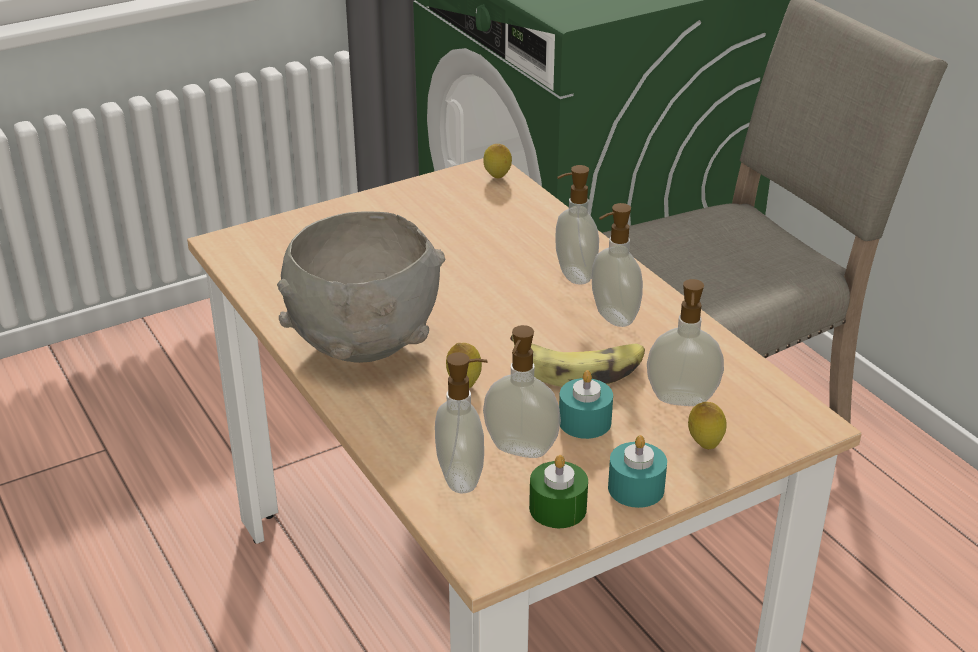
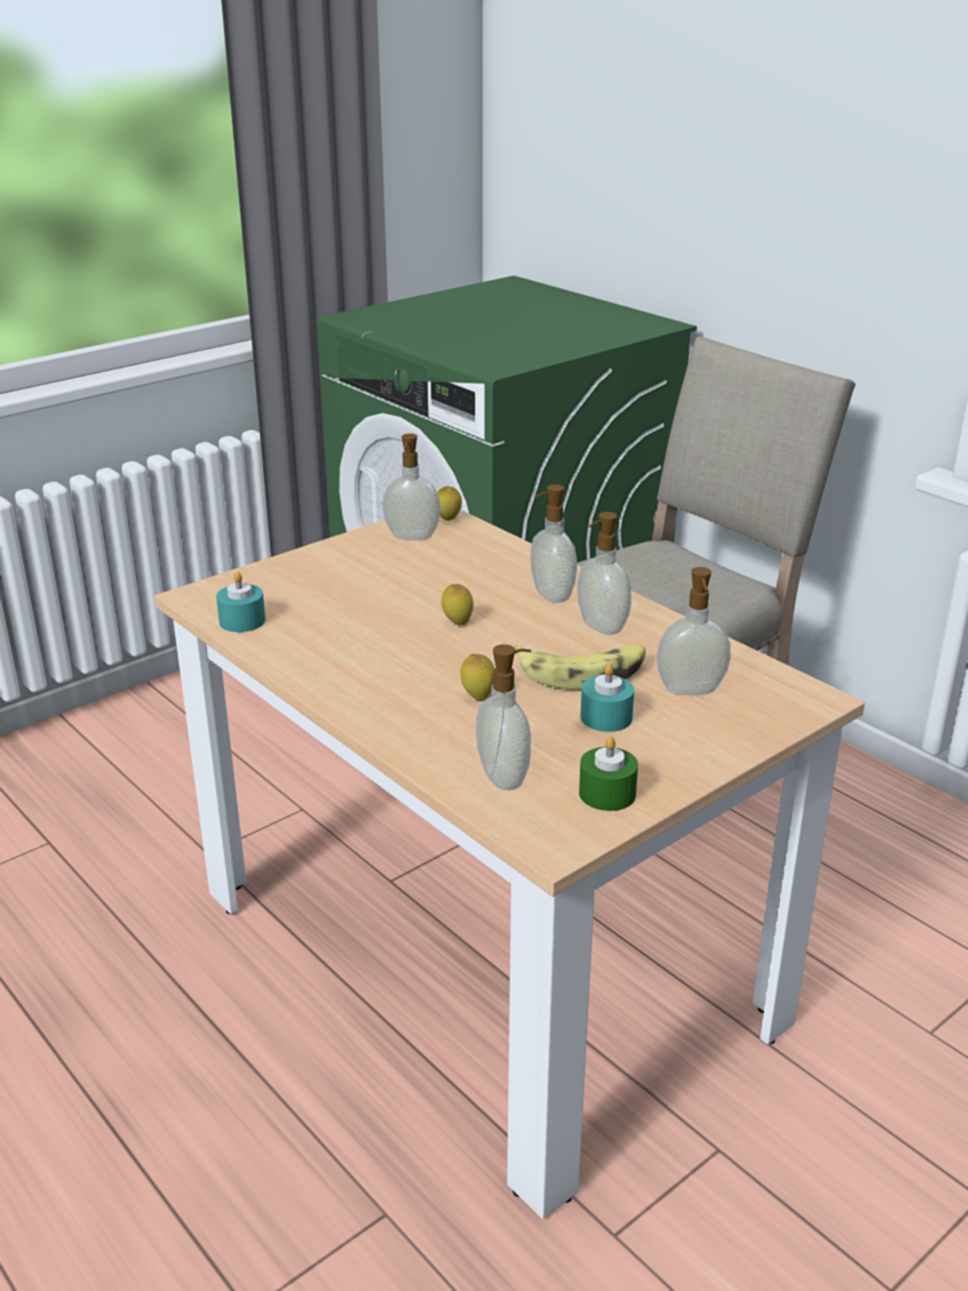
camera: 10 degrees left, 5 degrees down
(365, 346) = (368, 673): grey bowl -> none
(520, 450) = (553, 747): soap dispenser -> soap dispenser (412, 537)
(636, 488) = (675, 769): turquoise candle -> turquoise candle (242, 621)
(704, 445) = (726, 726): lemon -> lemon (457, 623)

